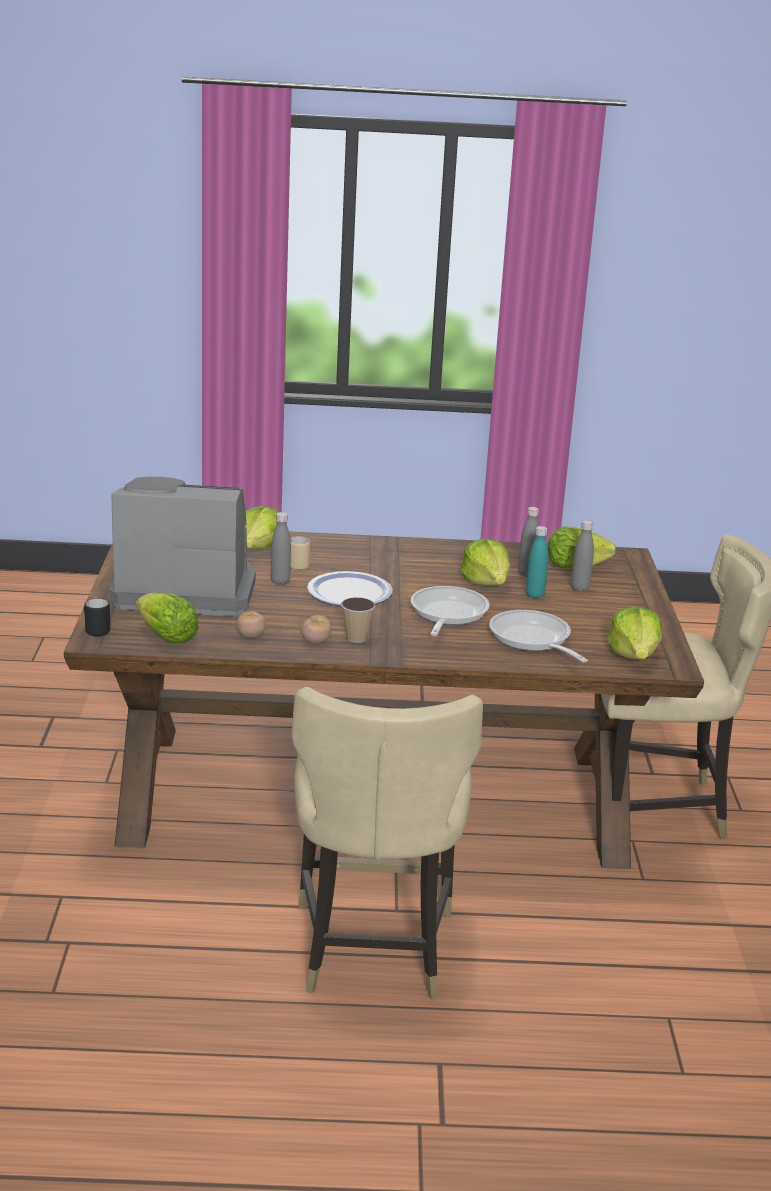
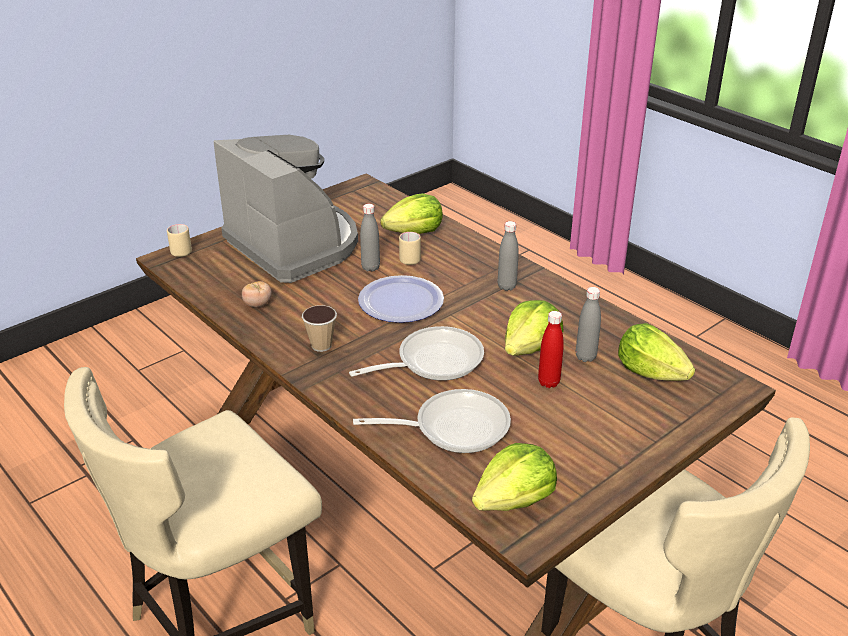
camera: 50 degrees right, 10 degrees up
(95, 630) = (182, 250): black mug -> beige mug
(166, 637) = (209, 277): lettuce -> none
(315, 641) = (288, 333): tomato -> none
(533, 640) = (453, 427): frying pan -> frying pan turned 60 degrees clockwise
(534, 595) = (548, 382): turquoise bottle -> red bottle
(579, 588) = (607, 398): grey bottle -> grey bottle (506, 286)

